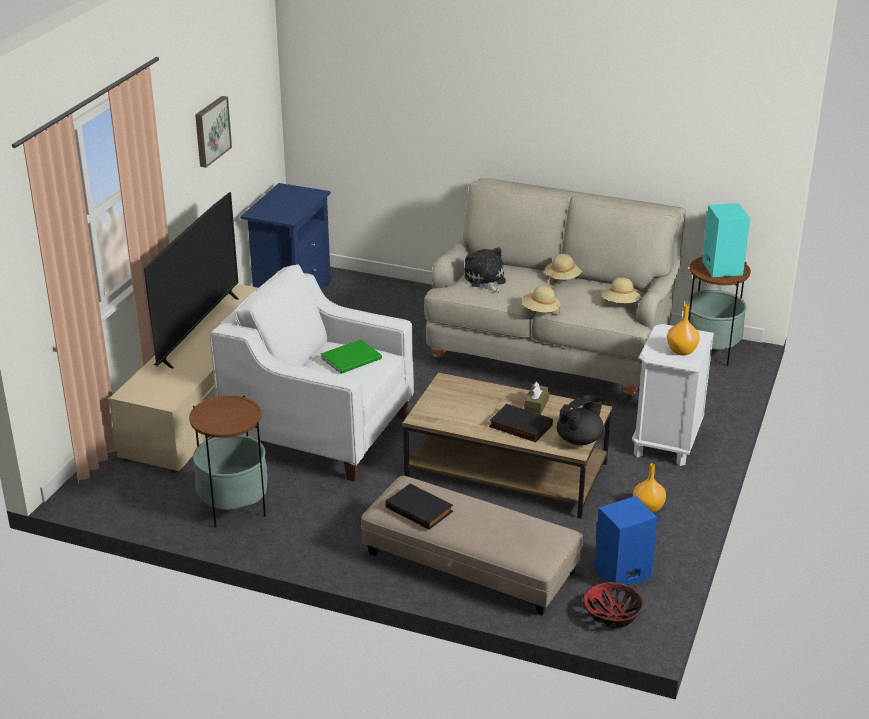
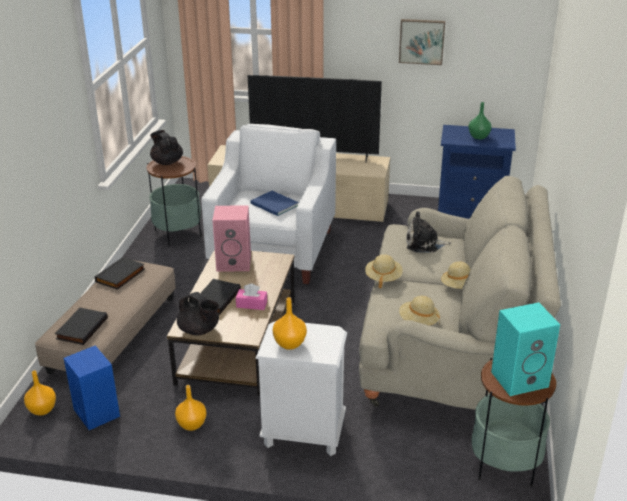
camera: 80 degrees right, 0 degrees up
(212, 417) = (167, 162): none -> black teapot
(289, 203) = (479, 137): none -> green vase
(353, 358) = (274, 205): green book -> blue book
(445, 411) = (235, 263): none -> pink speaker
(485, 280) = (424, 244): plush toy -> plush toy turned 150 degrees counterclockwise
(533, 538) = (81, 328): none -> black book
(536, 405) = (251, 304): brown tissue box -> pink tissue box
(611, 615) = (42, 409): bowl -> orange vase

